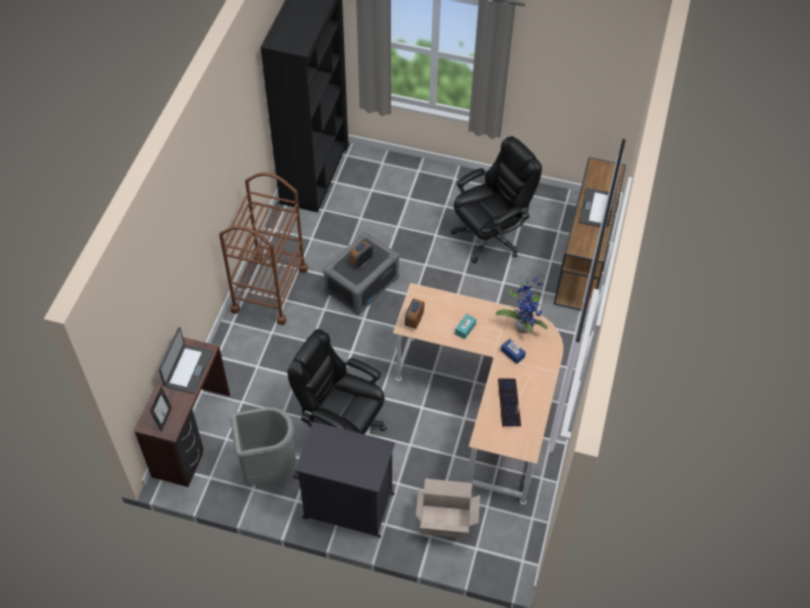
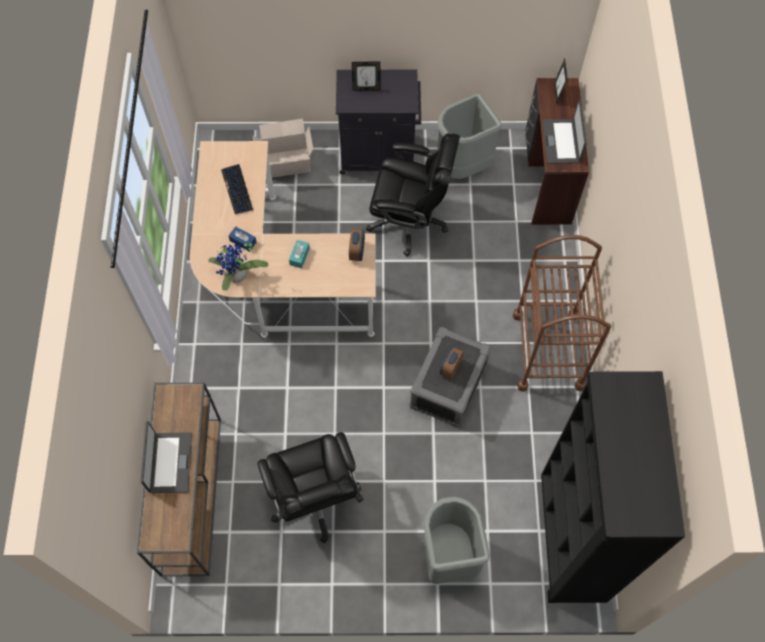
camera: 165 degrees right, 10 degrees up
(355, 461) = (366, 88): none -> picture frame
(405, 182) = (448, 556): none -> grey trash can
(490, 236) = (315, 499): black office chair -> black office chair turned 60 degrees counterclockwise

